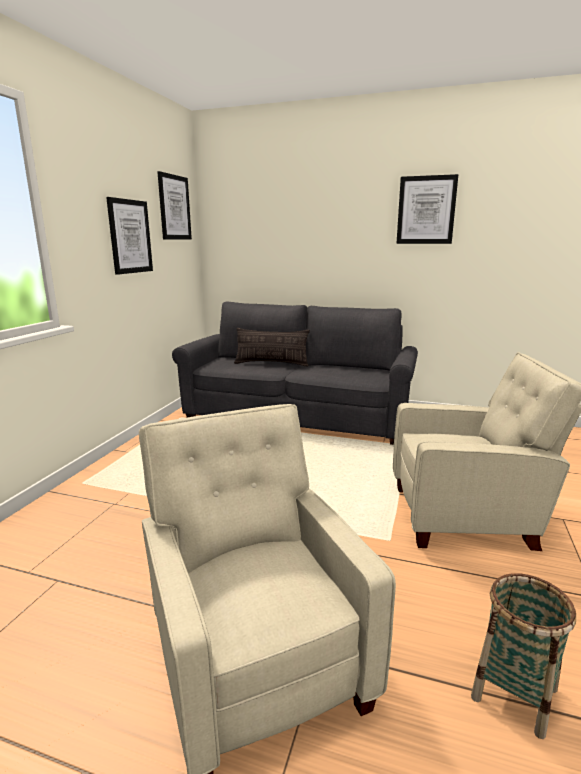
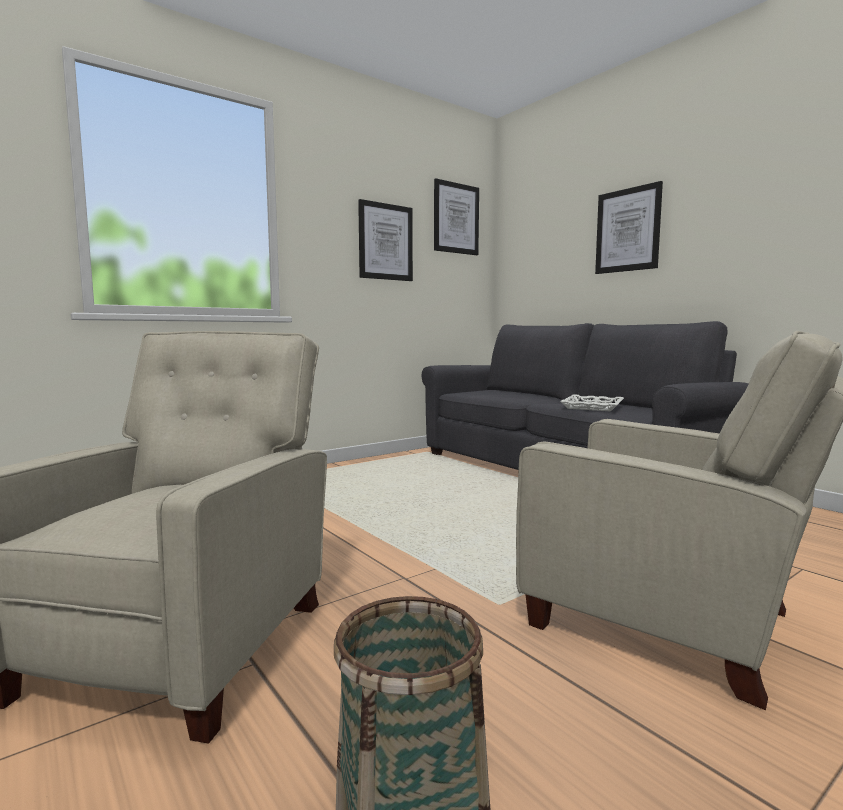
camera: 35 degrees right, 10 degrees down
(271, 363) = (535, 396): pillow -> none
(332, 373) = (593, 407): none -> white tray
(426, 210) = (778, 170): picture -> picture (628, 230)

